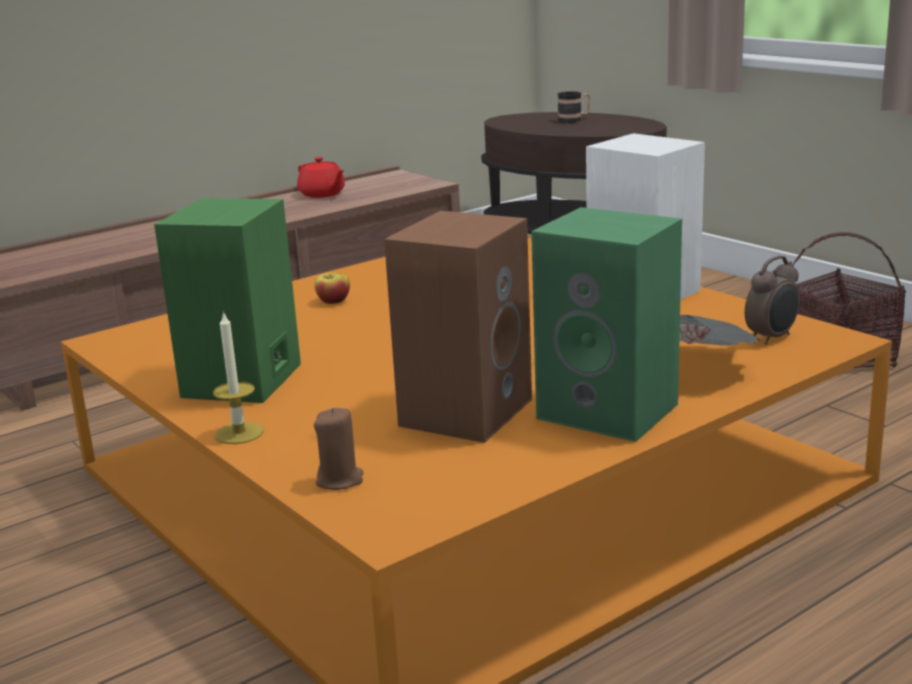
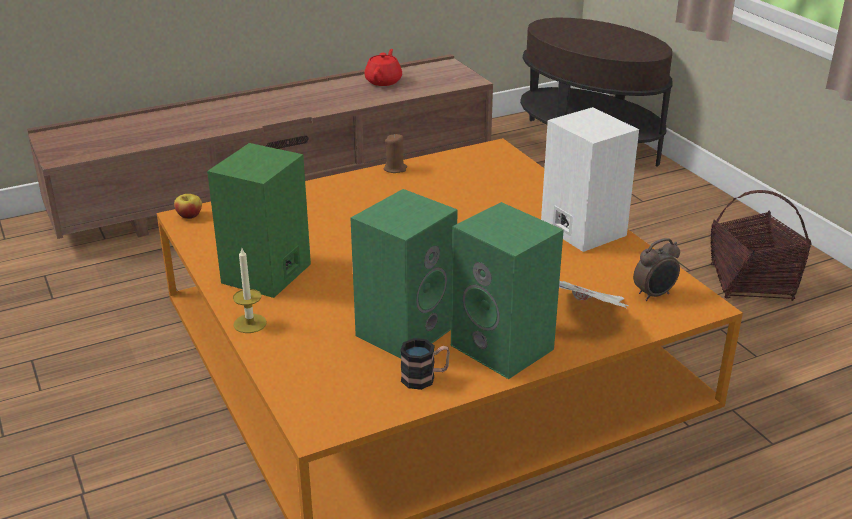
camera: 10 degrees right, 10 degrees up
(322, 194) = (384, 81): red teapot -> red teapot turned 135 degrees counterclockwise
(333, 301) = (354, 202): apple -> apple (189, 216)
(340, 480) = (301, 378): brown candle -> brown candle (395, 169)
(465, 411) = (405, 329): brown speaker -> green speaker
(574, 120) = (601, 34): mug -> mug (425, 378)

